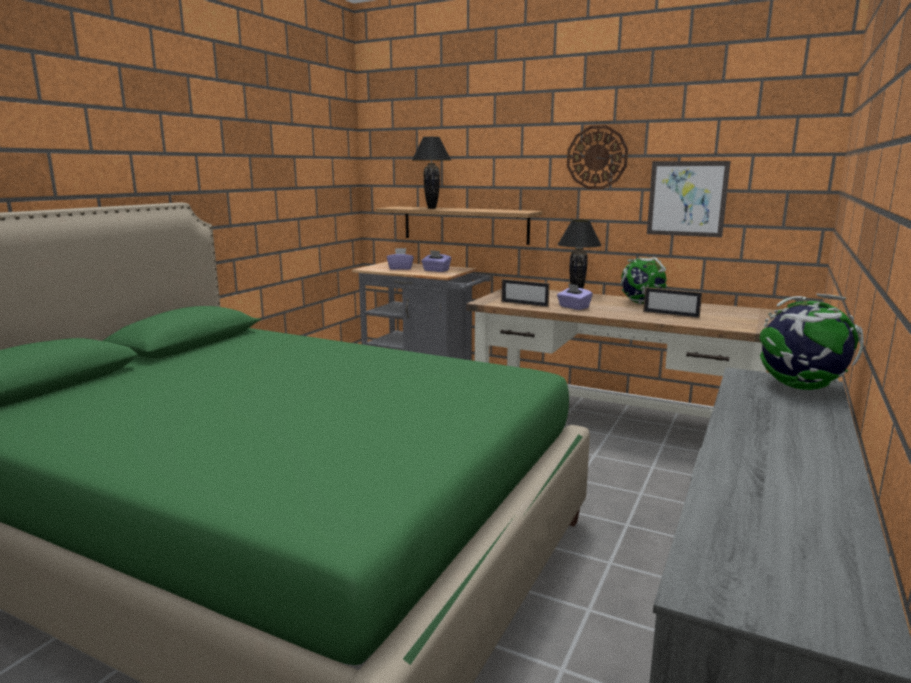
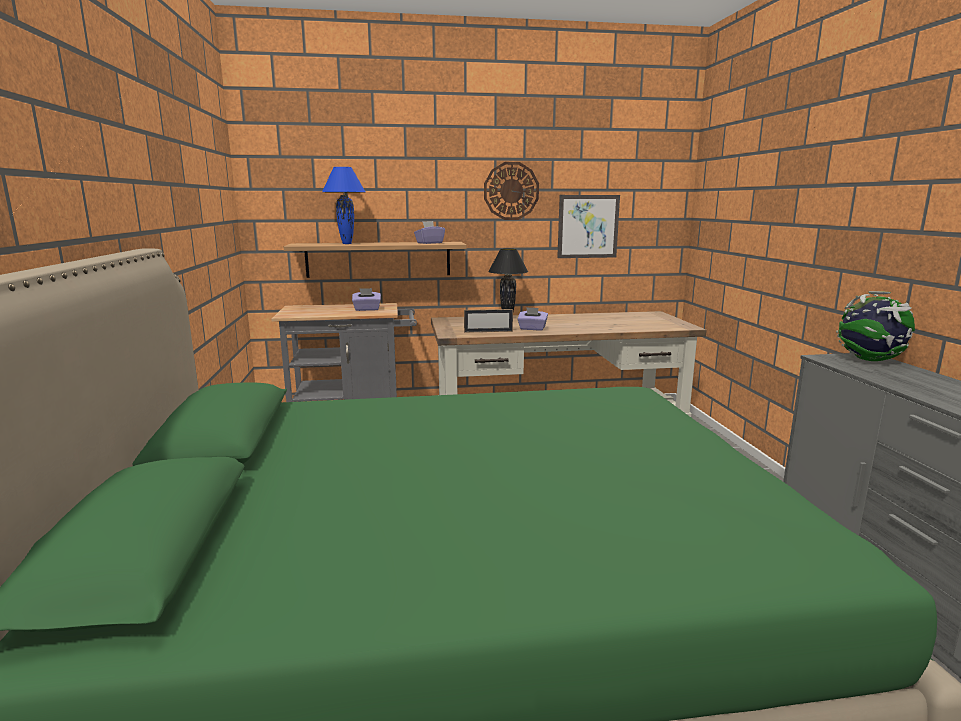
camera: 35 degrees left, 0 degrees up
(400, 268) = (324, 311): purple tissue box -> purple tissue box (429, 243)
(432, 208) = (347, 243): black table lamp -> blue table lamp
(641, 303) = (569, 318): globe -> none
(670, 314) = (610, 324): picture frame -> none

